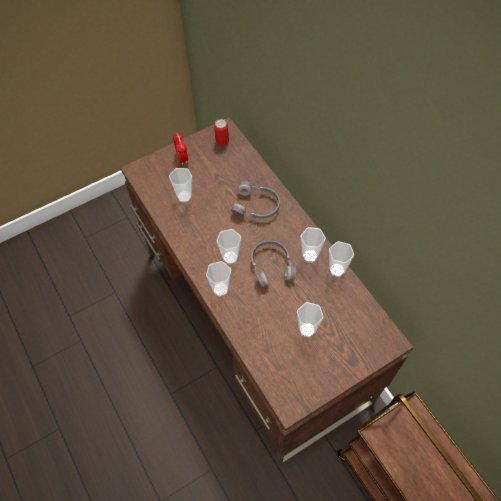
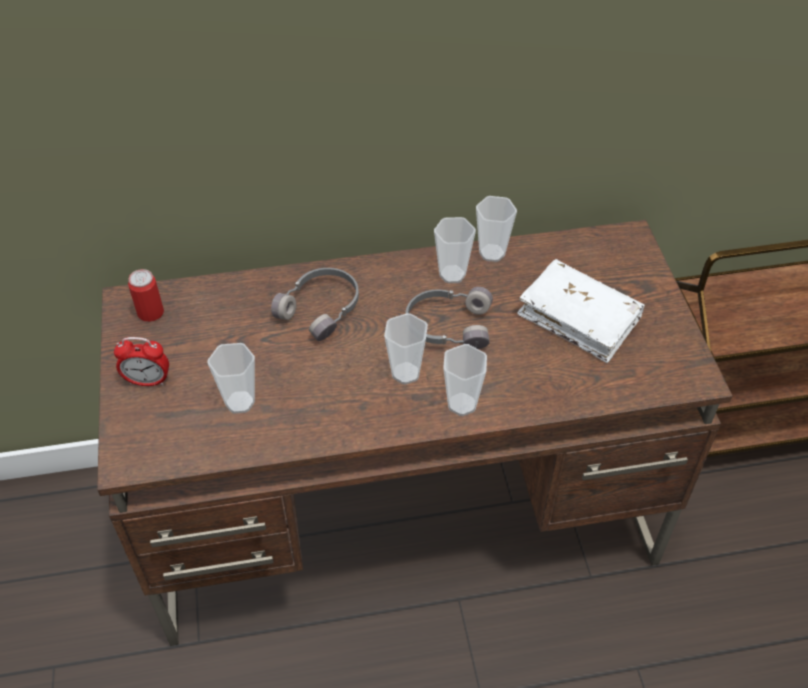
camera: 70 degrees left, 10 degrees down
(307, 329) = (579, 319): cup -> white book

